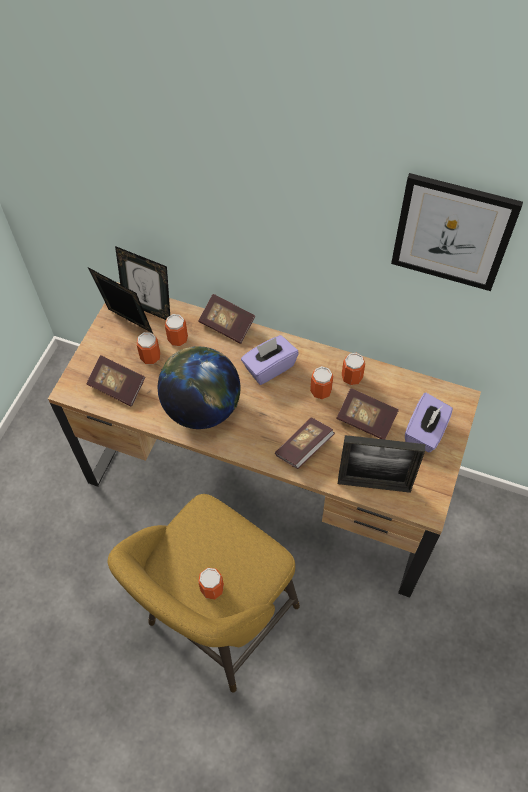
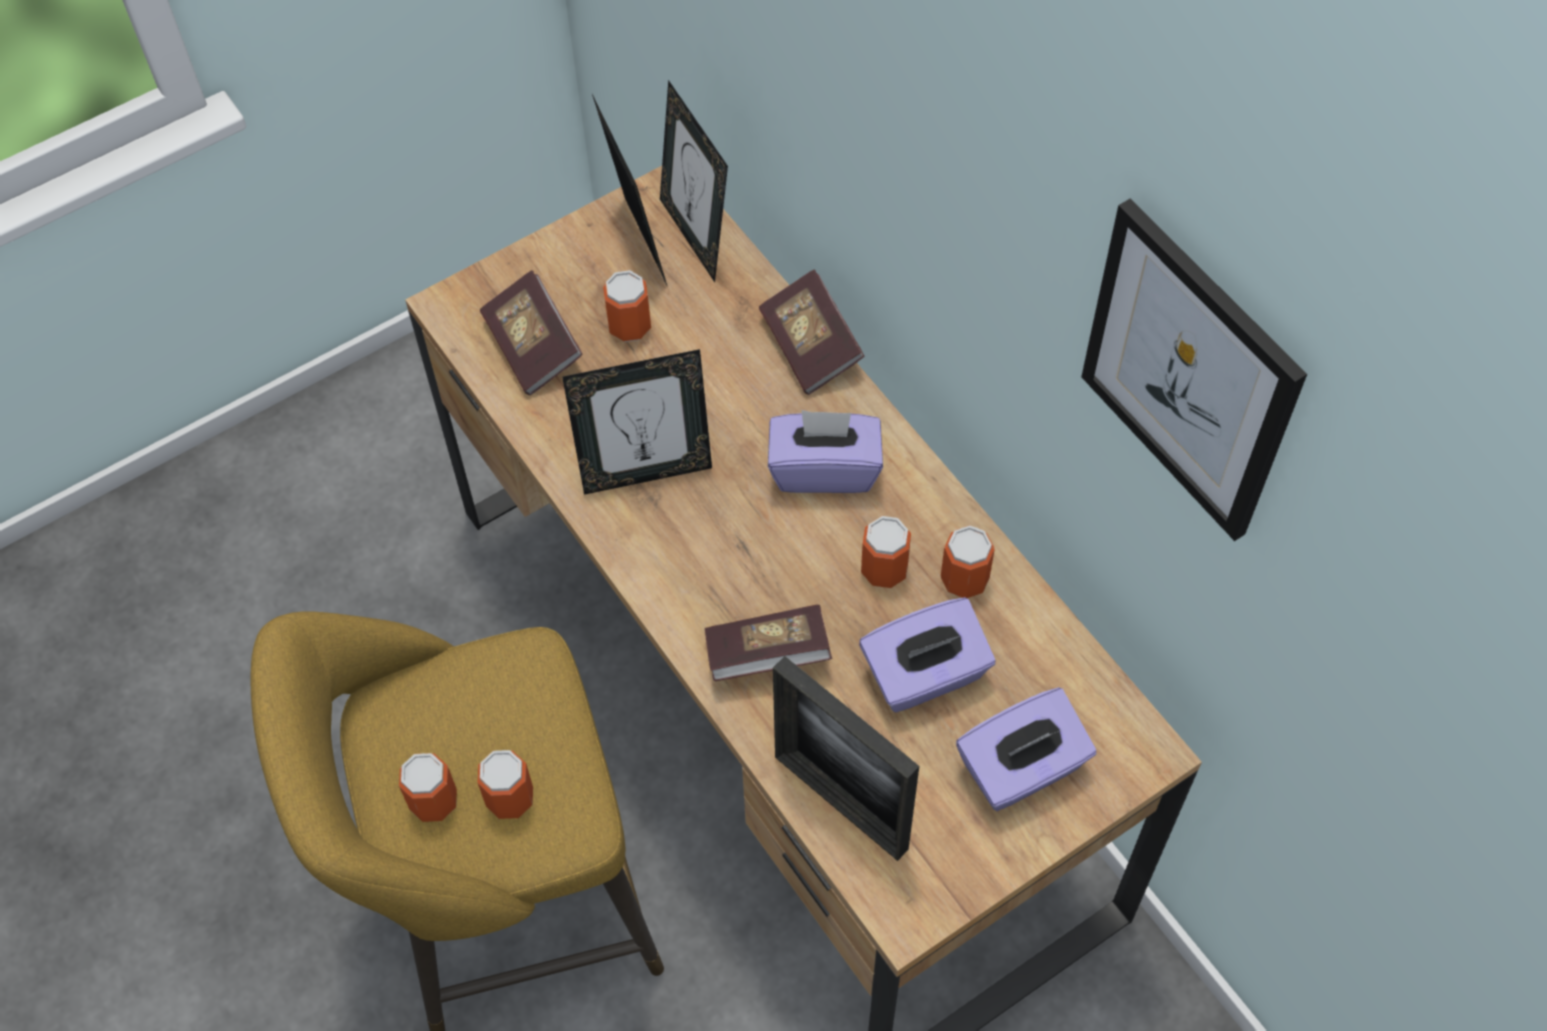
camera: 35 degrees right, 0 degrees up
(178, 339) = (702, 321): can -> can (510, 798)
(202, 408) = (646, 472): globe -> picture frame
(366, 420) = (925, 675): book -> purple tissue box

